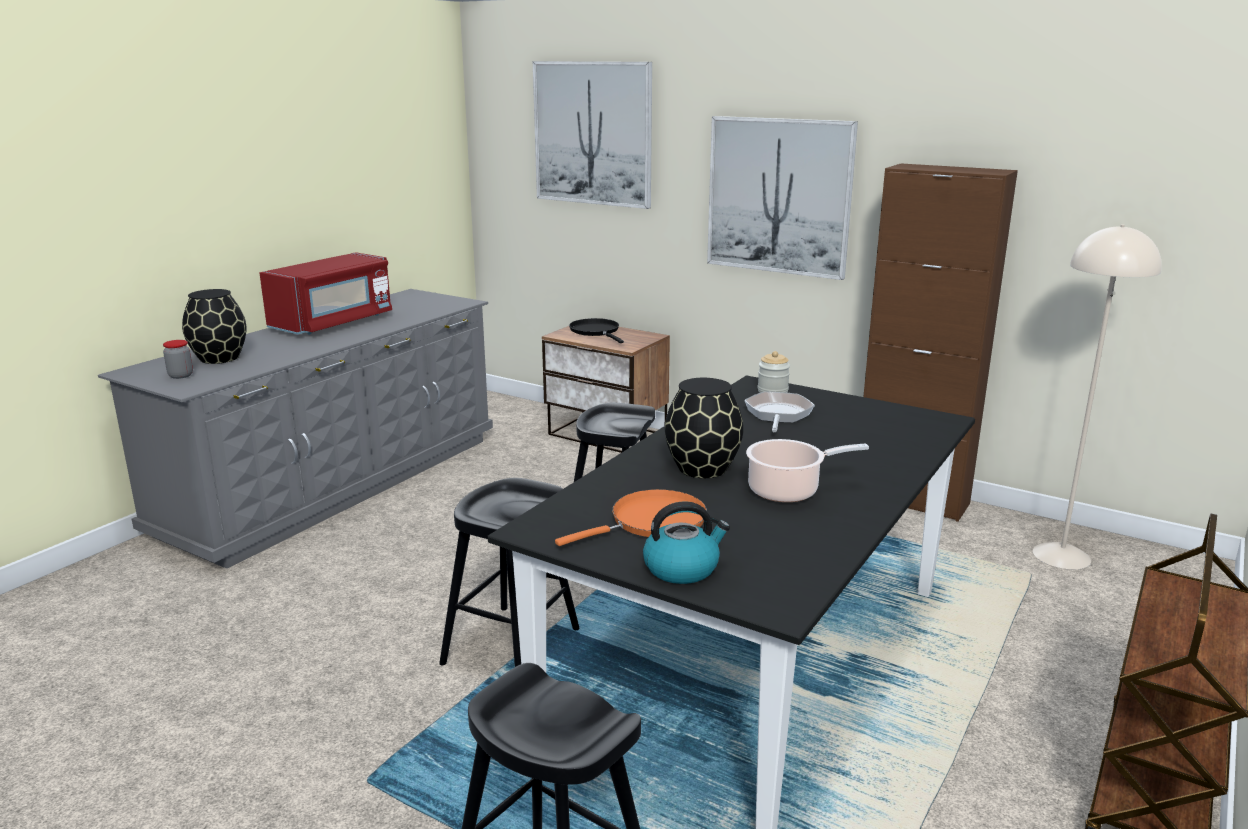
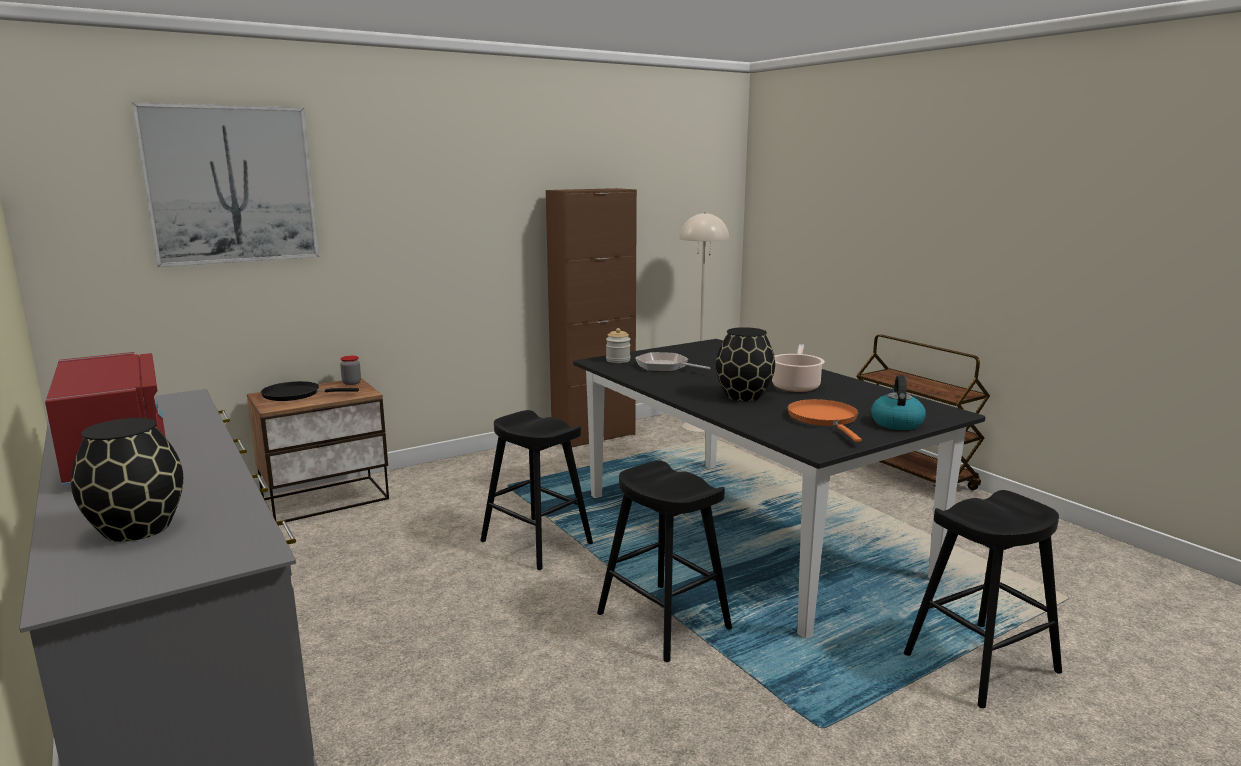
camera: 65 degrees left, 5 degrees down
(180, 375) = (176, 557): jar -> jar (351, 383)
(779, 196) = (449, 227): picture -> none

